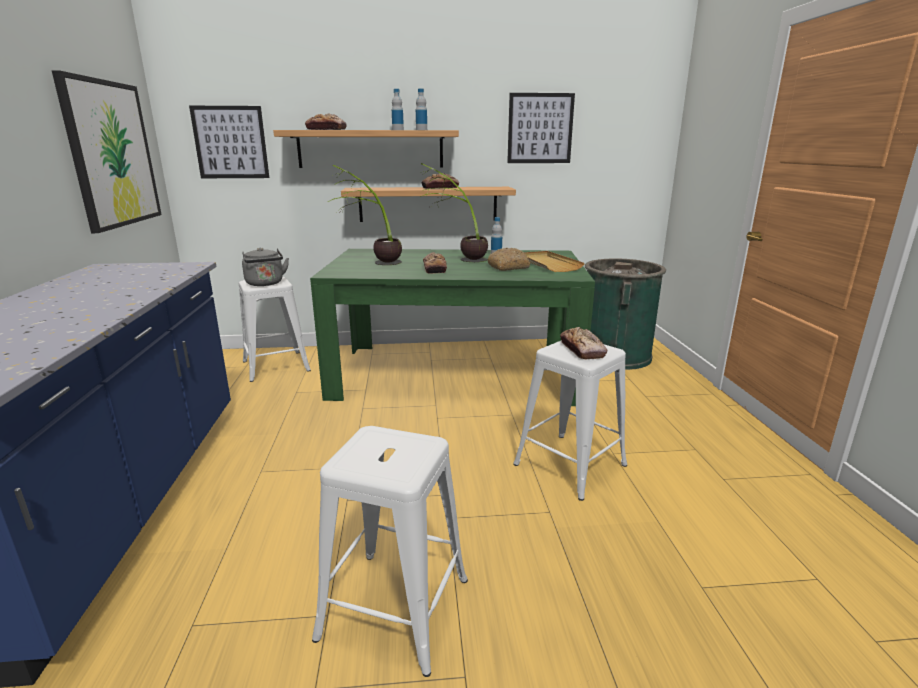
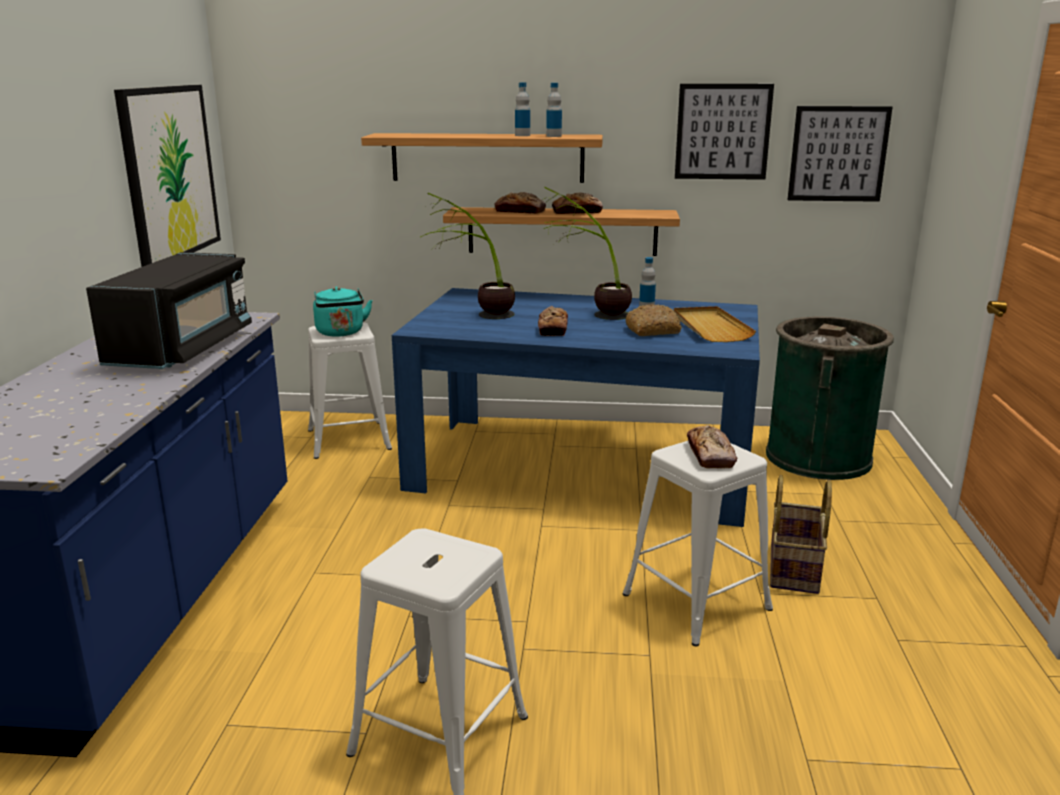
camera: 10 degrees right, 0 degrees up
(129, 287) = (183, 348): none -> black microwave
(230, 142) = (309, 147): picture -> picture (838, 154)
(265, 284) = (341, 333): grey kettle -> turquoise kettle
(326, 130) = (429, 135): bread -> bread (520, 211)
(455, 373) = (581, 467): green dining table -> blue dining table
(631, 433) = (795, 569): none -> basket

